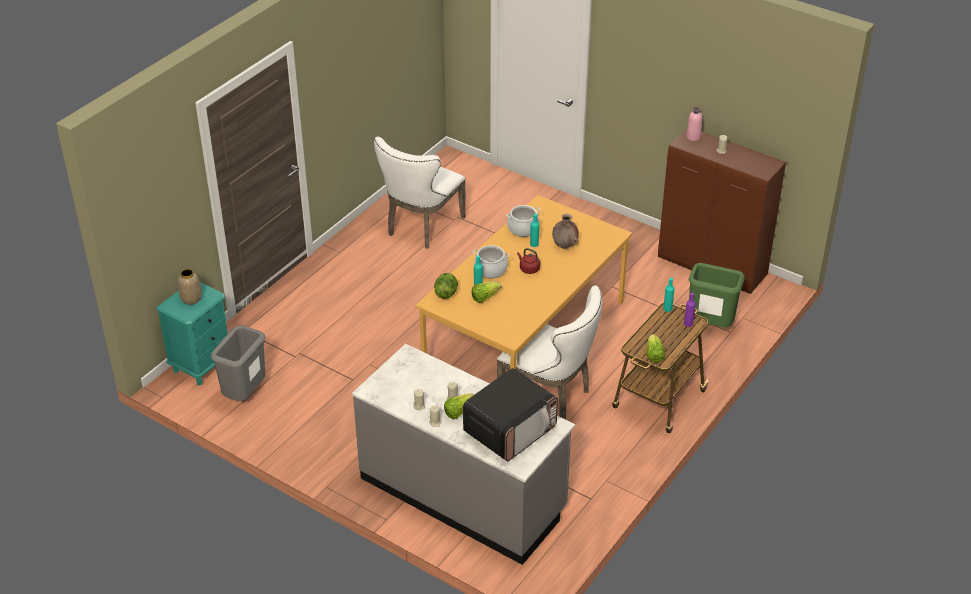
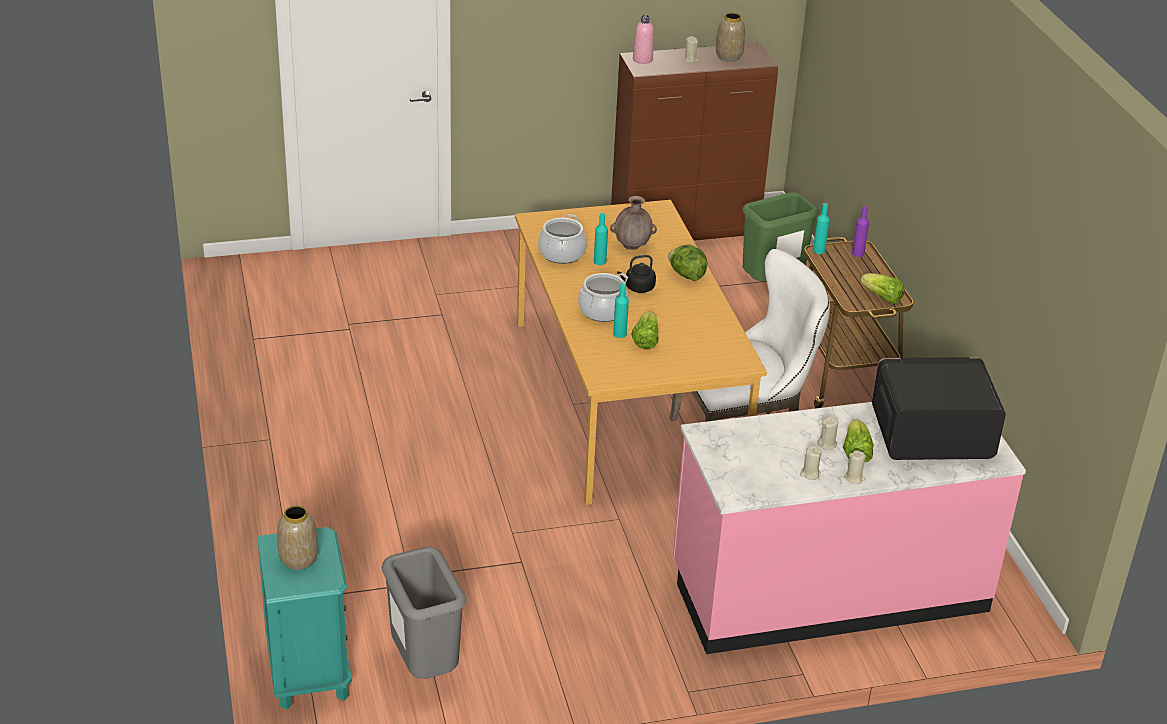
camera: 50 degrees left, 5 degrees down
(421, 227) = (326, 357): white chair -> none
(446, 293) = (600, 360): lettuce -> lettuce (686, 275)
(463, 494) = (828, 589): grey counter -> pink counter
(510, 430) = (930, 435): microwave -> microwave turned 90 degrees counterclockwise
(528, 269) = (638, 288): red kettle -> black kettle
(748, 160) = (728, 57): none -> vase

